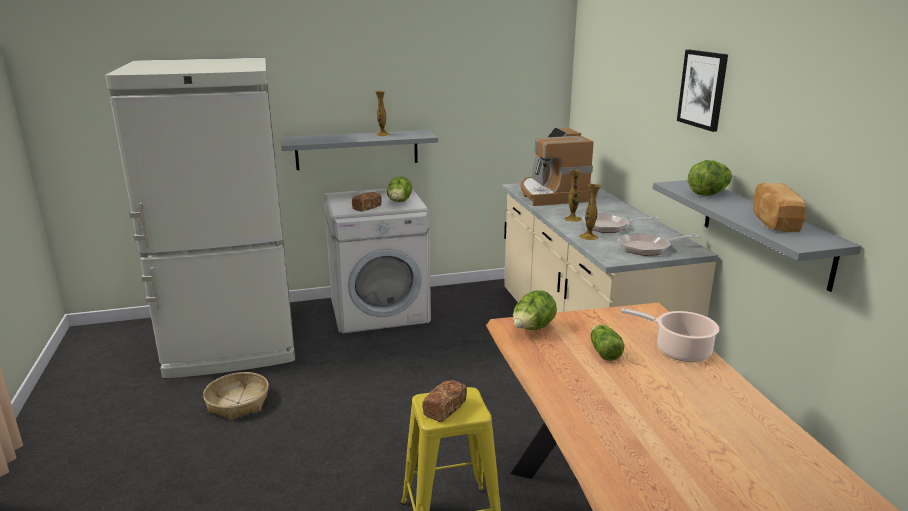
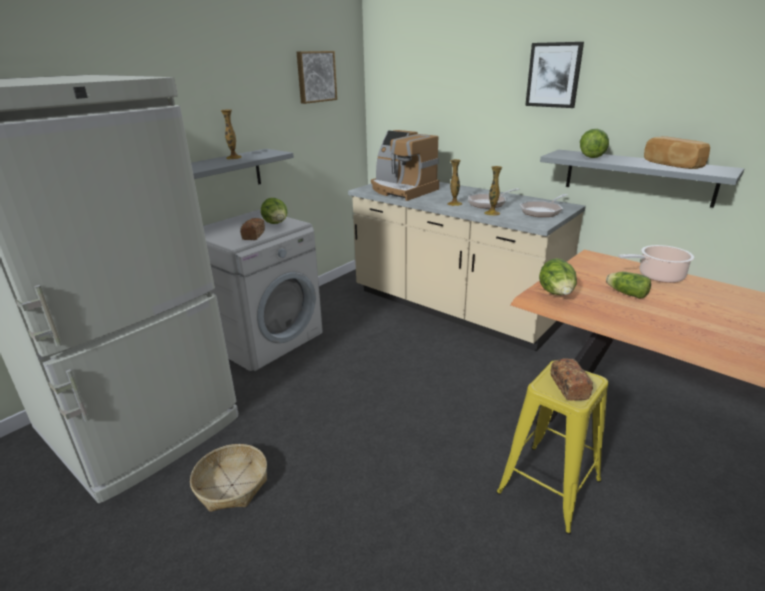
camera: 35 degrees left, 5 degrees up
(501, 64) = (315, 76): none -> picture

